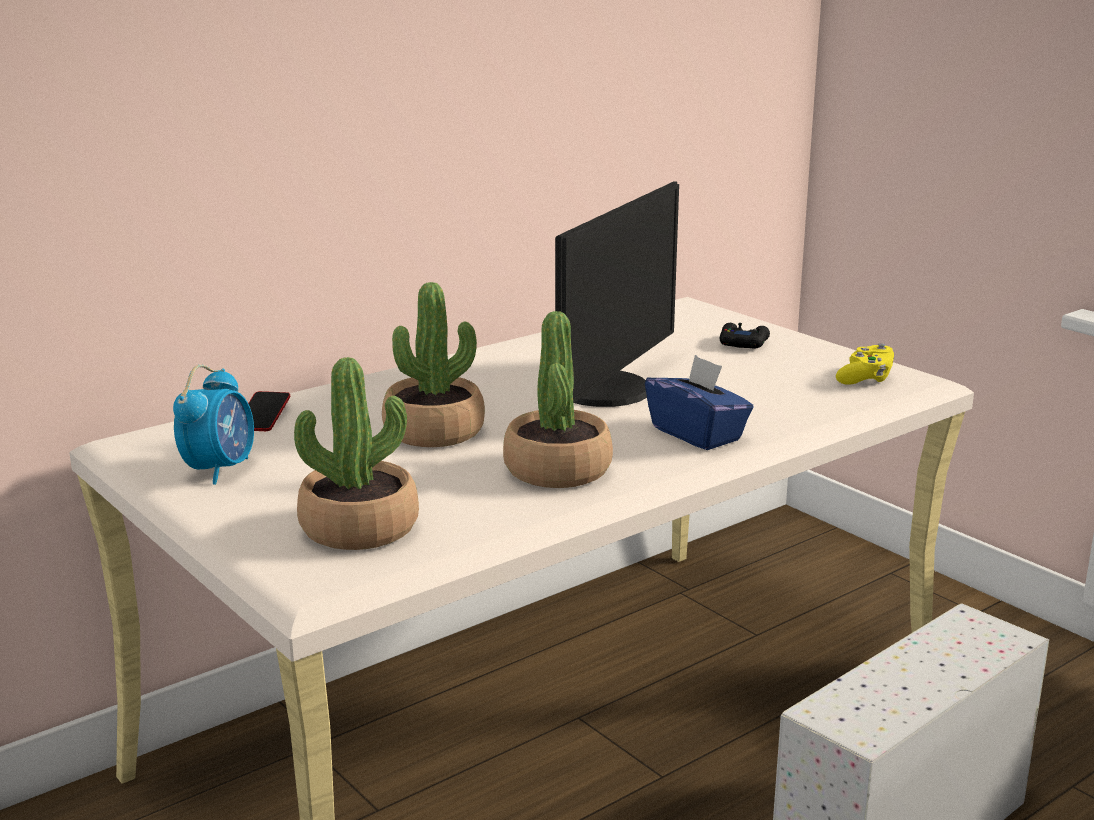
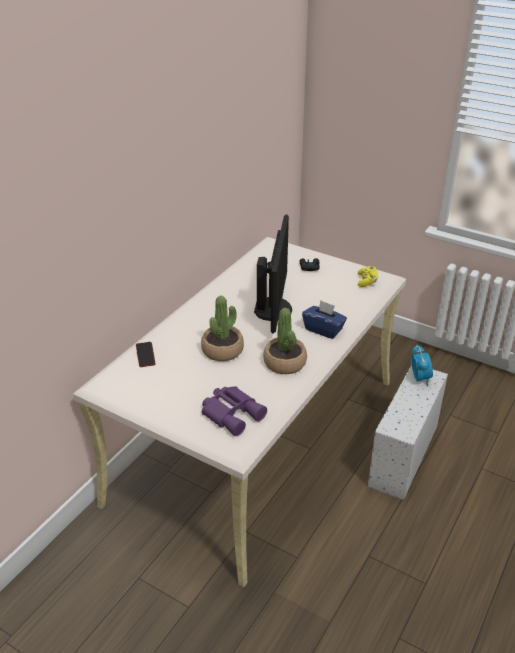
camera: 20 degrees left, 15 degrees up
(220, 469) = (152, 393): alarm clock -> alarm clock (419, 378)
(359, 528) = (232, 413): potted plant -> purple binoculars

